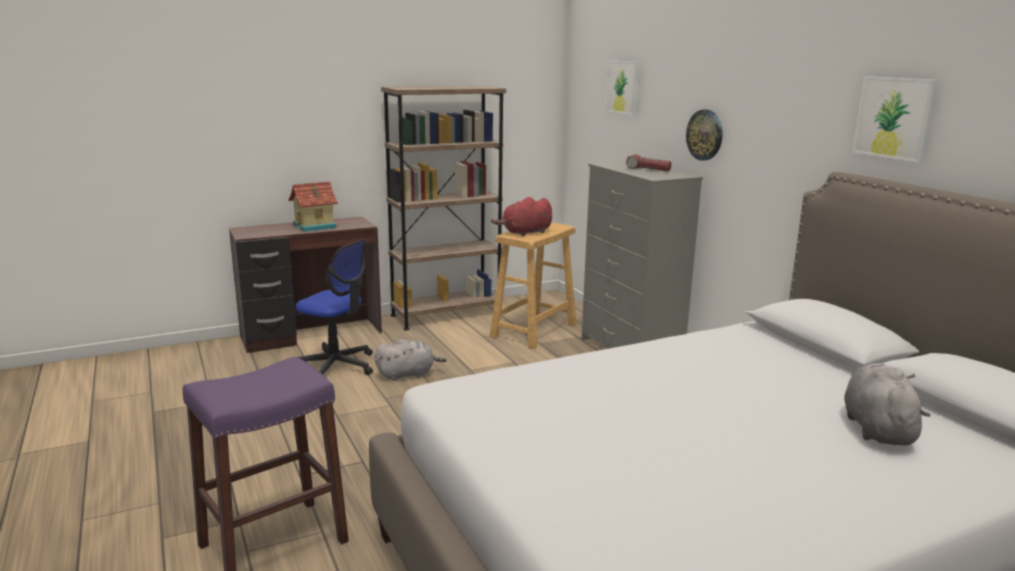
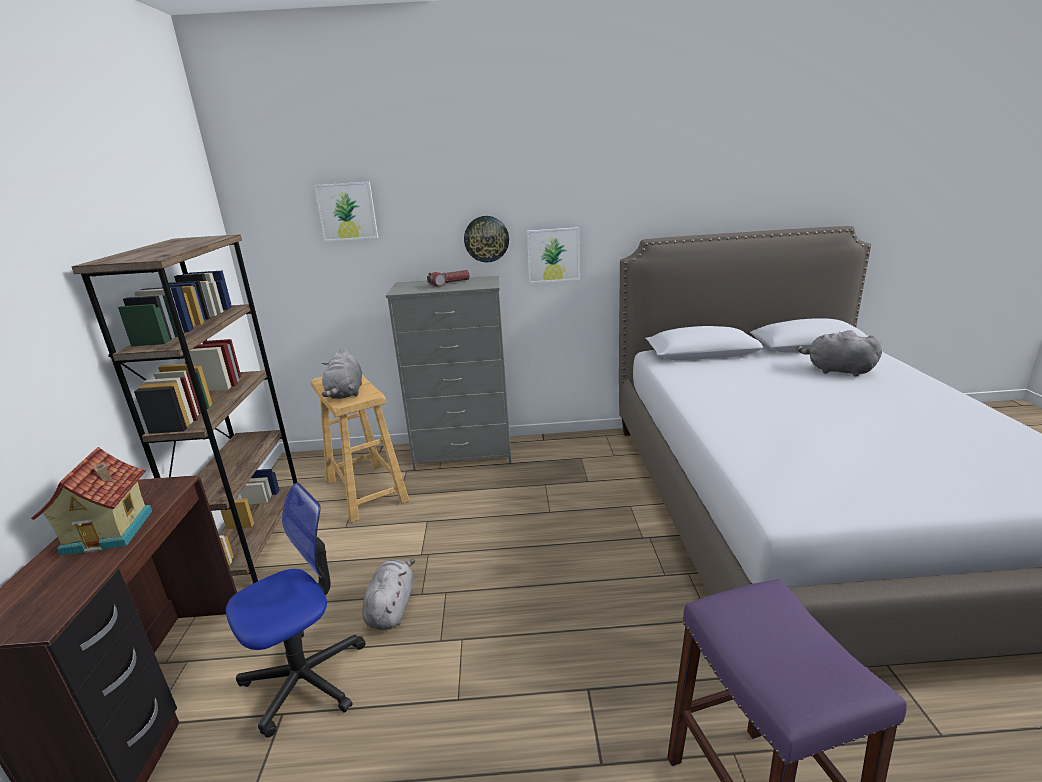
camera: 65 degrees left, 5 degrees up
(525, 233) = (345, 393): red plush toy -> grey plush toy
(894, 118) = (673, 194): picture -> picture (553, 255)

